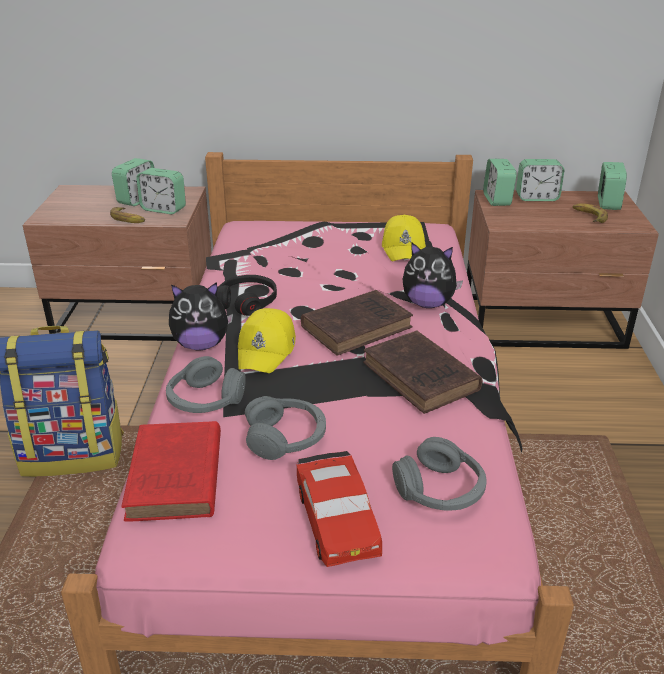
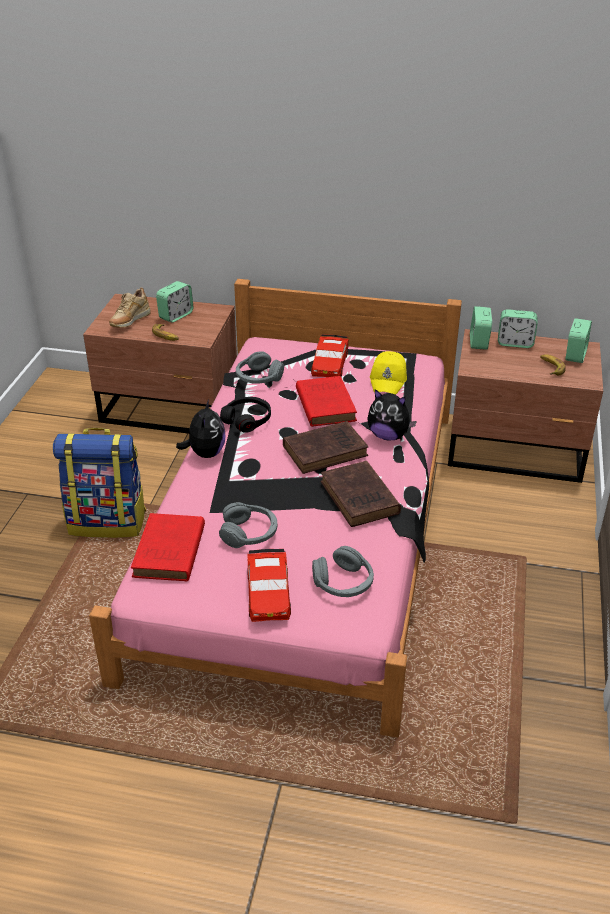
camera: 10 degrees right, 5 degrees up
(80, 209) = (129, 322): none -> beige shoe
(163, 209) = (195, 327): alarm clock -> none
(201, 345) = (205, 453): plush toy -> plush toy turned 90 degrees counterclockwise
(205, 400) = (199, 498): grey headphones -> grey headphones (258, 378)
(267, 350) = (253, 463): yellow cap -> none
(330, 238) = (329, 364): none -> red toy car
(339, 277) = (325, 404): none -> red book

